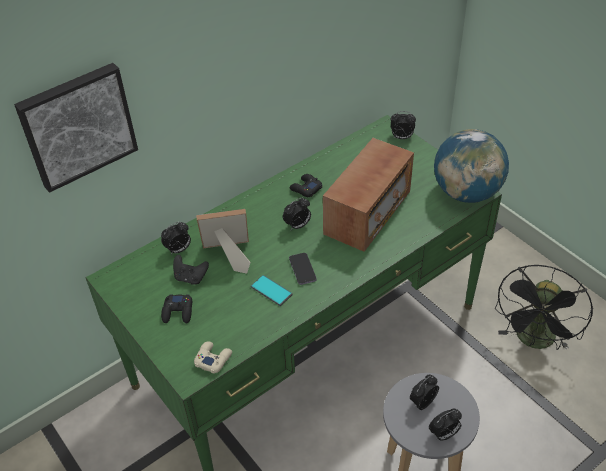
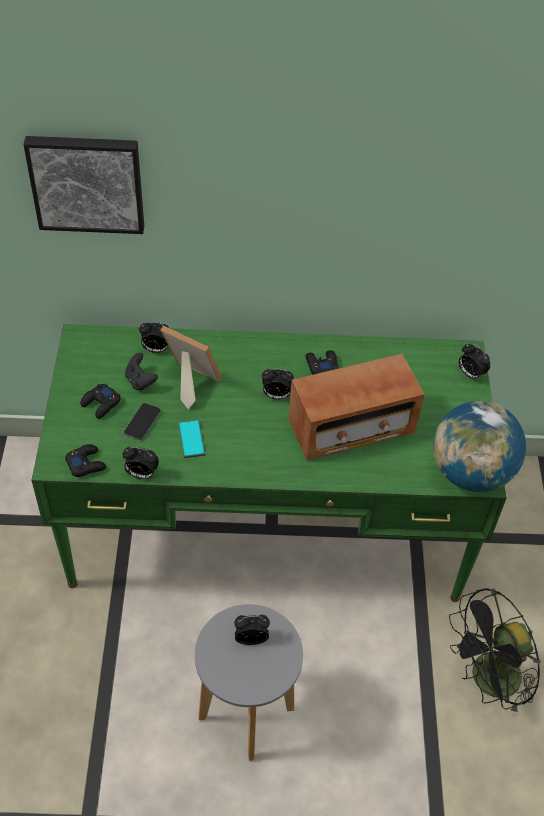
camera: 35 degrees right, 5 degrees up
(213, 359) = (86, 463): beige game controller -> black game controller
(302, 269) = (237, 439): phone -> phone (142, 422)
(443, 434) = (238, 679): alarm clock -> alarm clock (141, 474)

